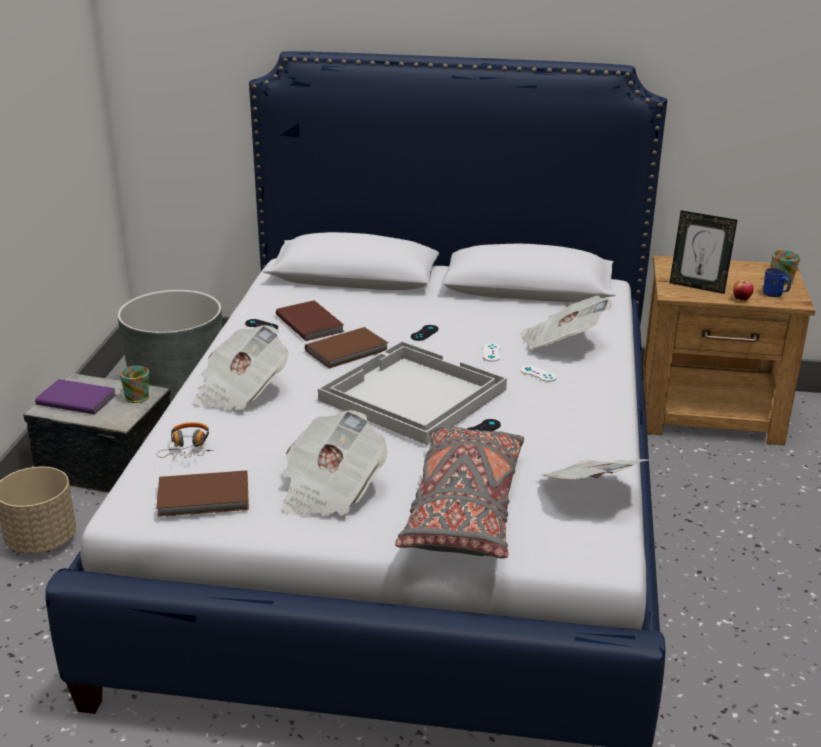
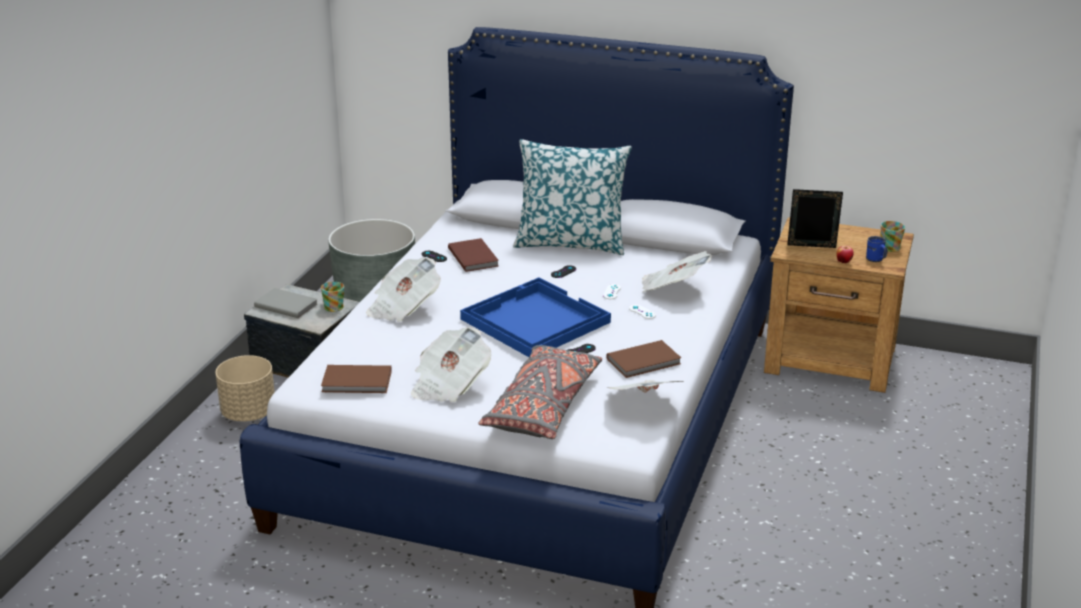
camera: 10 degrees right, 0 degrees up
(76, 399) = (286, 305): purple book -> grey book
(188, 448) = (353, 346): headphones -> none
(348, 351) = (497, 282): brown book -> brown book (645, 362)
(411, 395) = (533, 320): white tray -> blue tray
(420, 299) = (571, 243): none -> pillow
(697, 286) = (811, 248): picture frame -> picture frame turned 150 degrees clockwise

